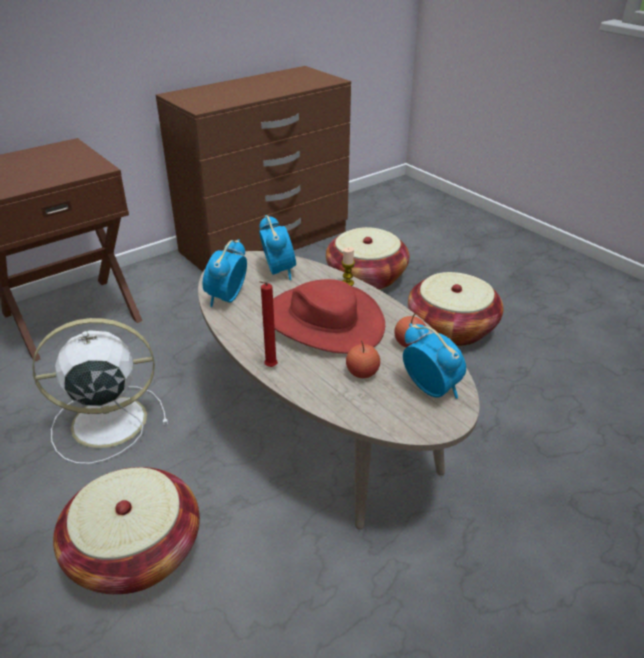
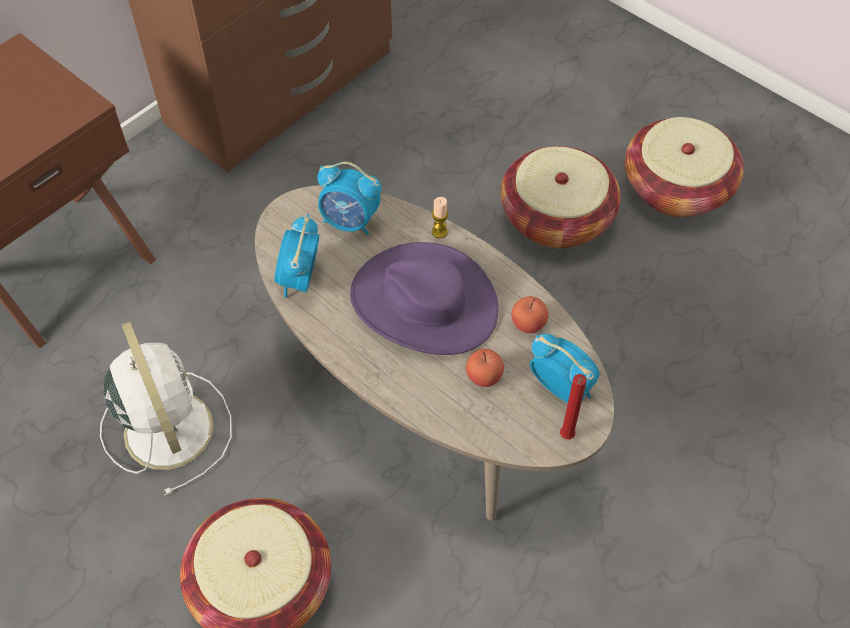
camera: 10 degrees left, 20 degrees up
(105, 422) = (167, 426): white fan -> white fan turned 90 degrees clockwise
(269, 368) = (380, 384): red candle -> red candle (566, 438)
(278, 271) = (350, 222): alarm clock -> alarm clock turned 135 degrees clockwise
(323, 321) = (424, 302): red hat -> purple hat
(366, 277) = (434, 141): basket -> basket (676, 188)

